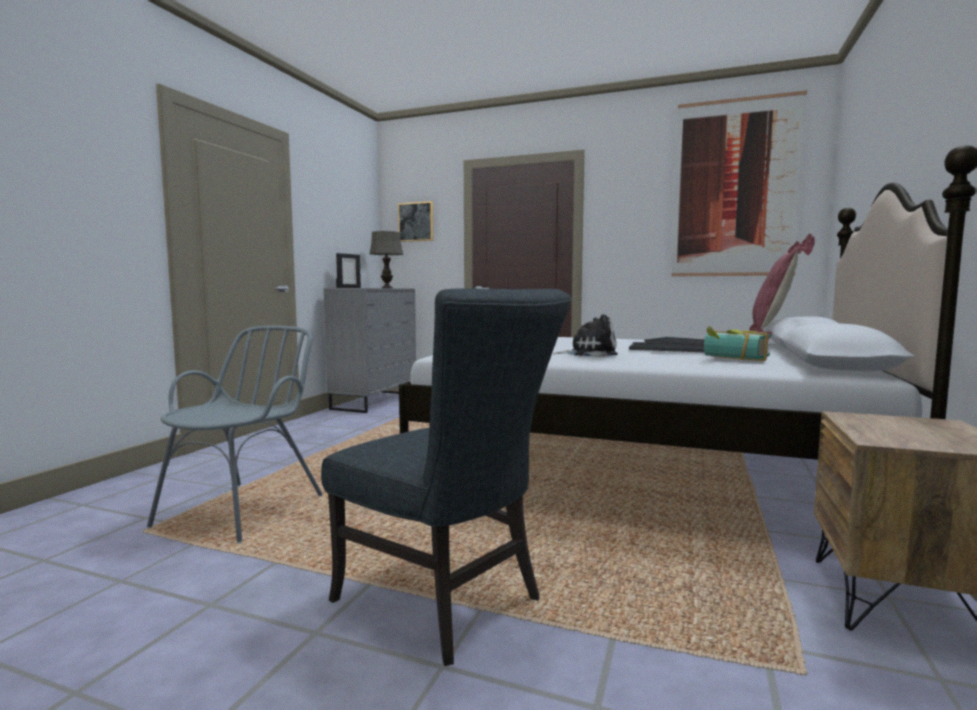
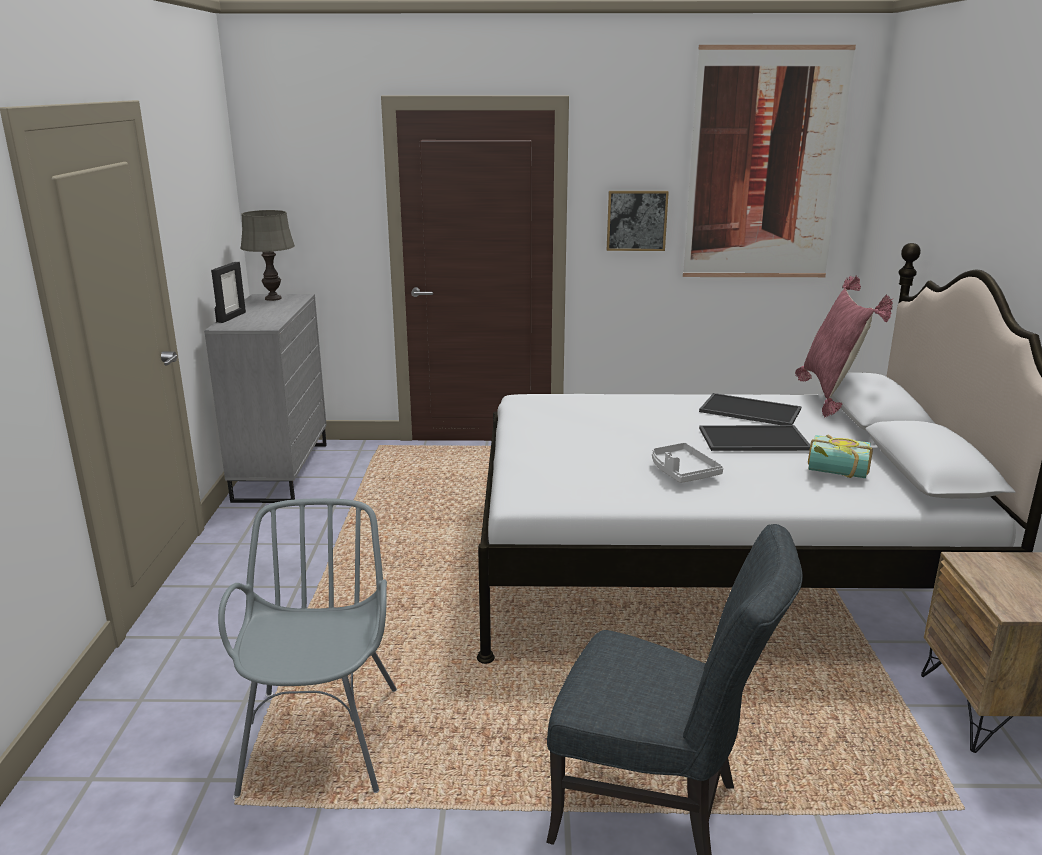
camera: 20 degrees left, 15 degrees up
(416, 222) = (304, 188): picture -> picture (636, 220)
(589, 354) = (682, 472): plush toy -> grey tray

